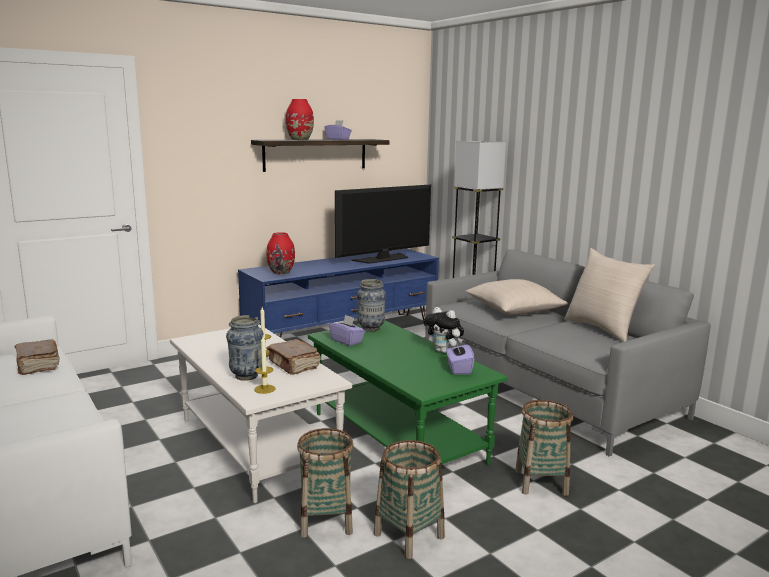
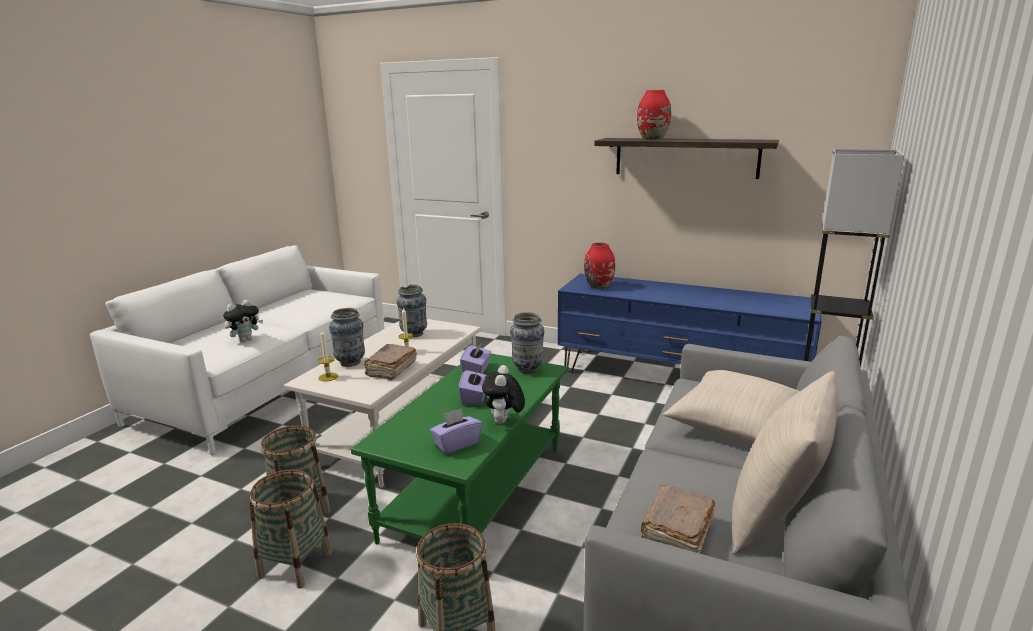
camera: 60 degrees right, 5 degrees up
(37, 365) = (324, 306): brown book -> brown book (676, 534)
(55, 417) = (245, 340): none -> plush toy
(226, 344) = (414, 334): none -> vase
(338, 139) = (705, 140): purple tissue box -> purple tissue box (475, 398)
(383, 258) = (743, 302): television -> none

